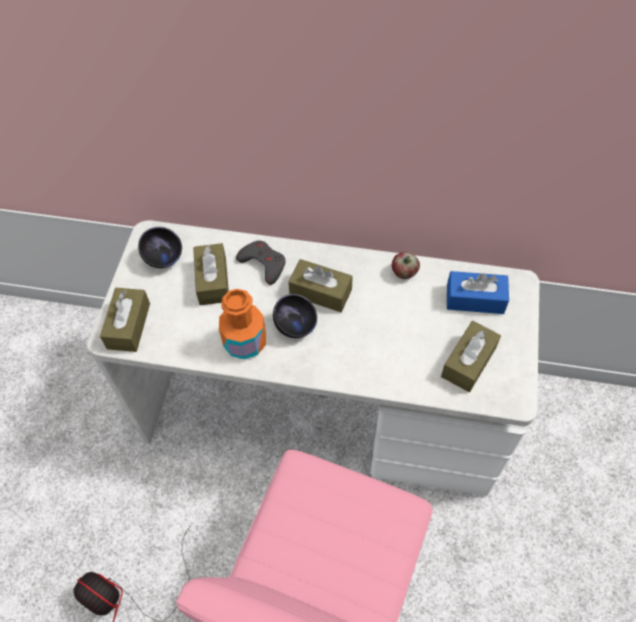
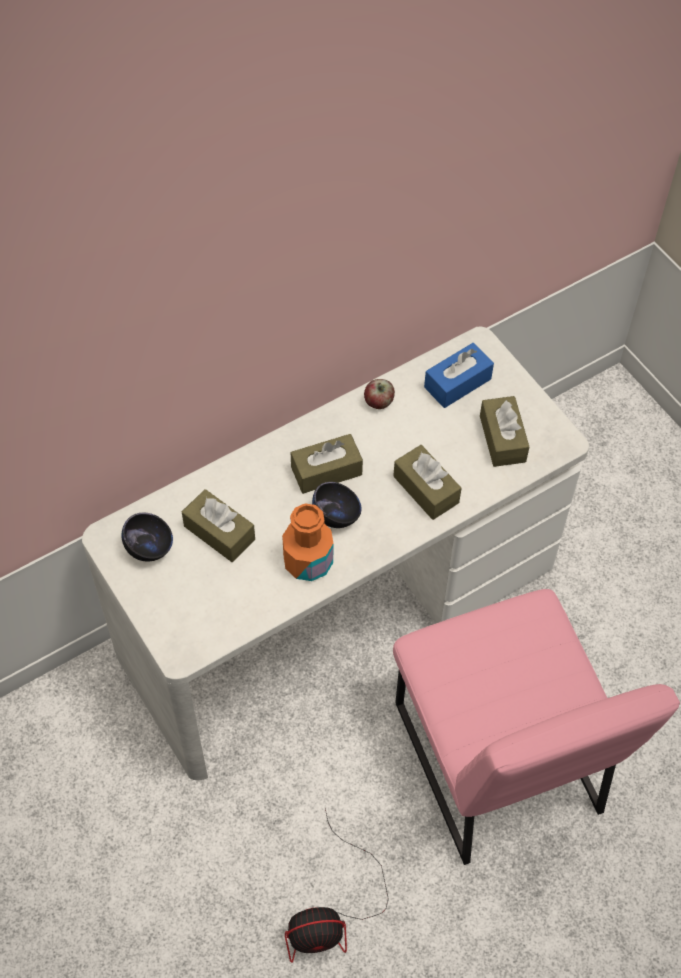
camera: 45 degrees left, 0 degrees up
(128, 326) = (187, 629): brown tissue box -> brown tissue box (426, 489)
(263, 264) = (248, 484): grey game controller -> none

